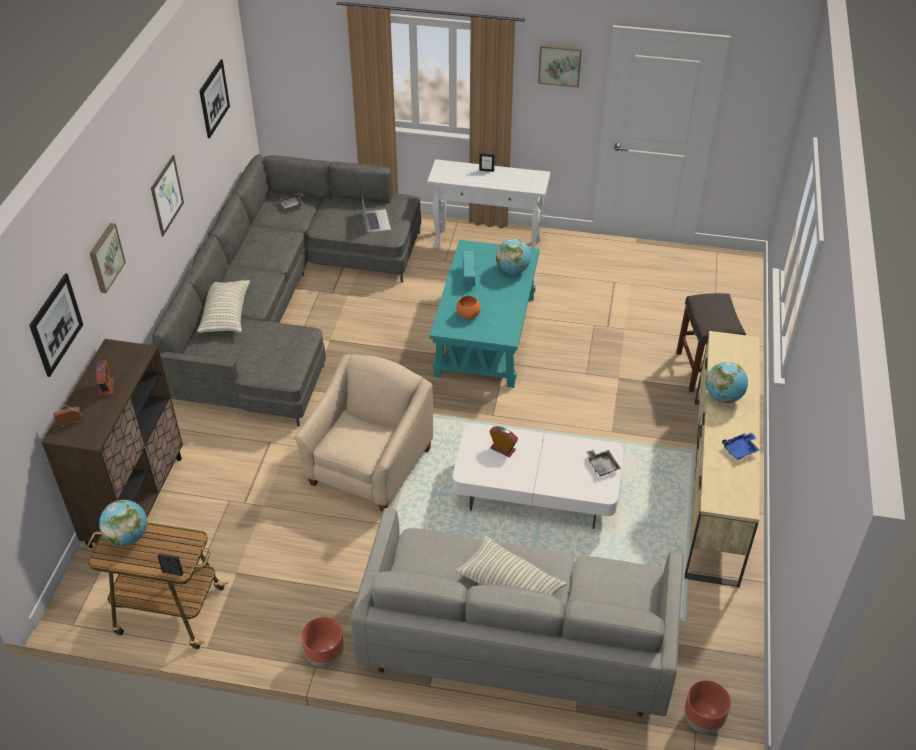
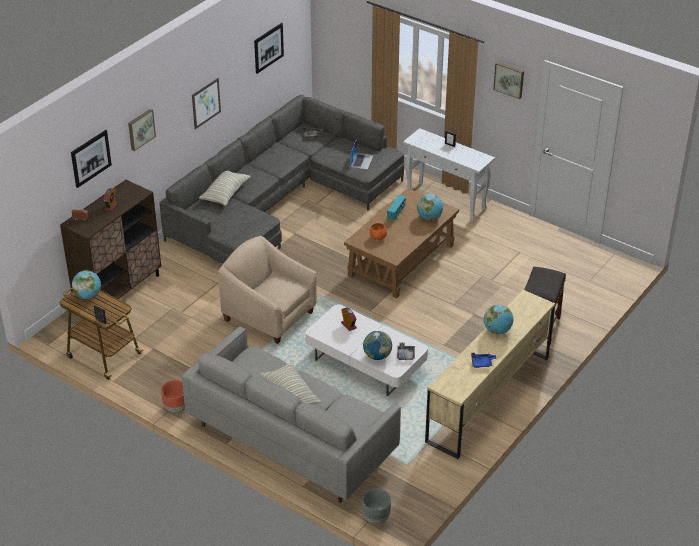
camera: 25 degrees right, 5 degrees down
(369, 466) = (270, 316): beige armchair -> beige armchair turned 105 degrees counterclockwise
(485, 335) = (401, 260): turquoise coffee table -> brown coffee table
(568, 481) = (377, 356): none -> globe
(702, 721) = (376, 518): brown planter -> grey planter

